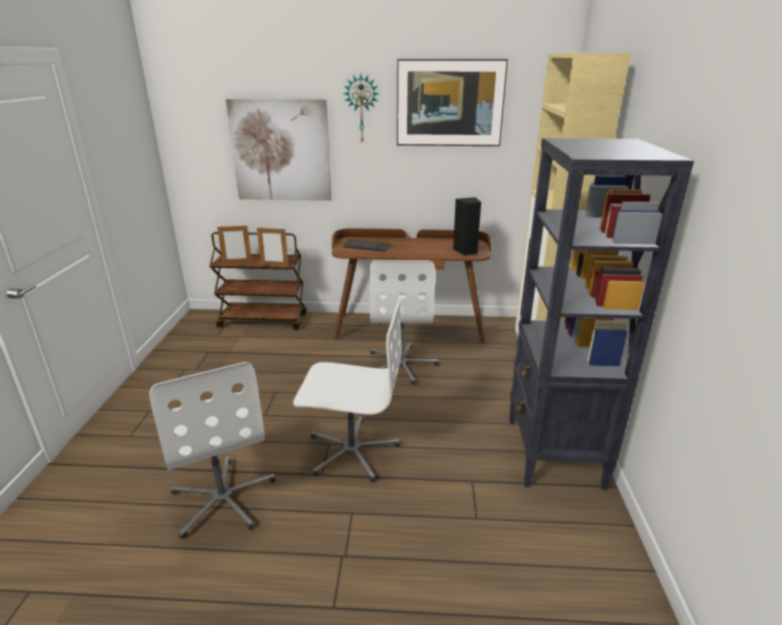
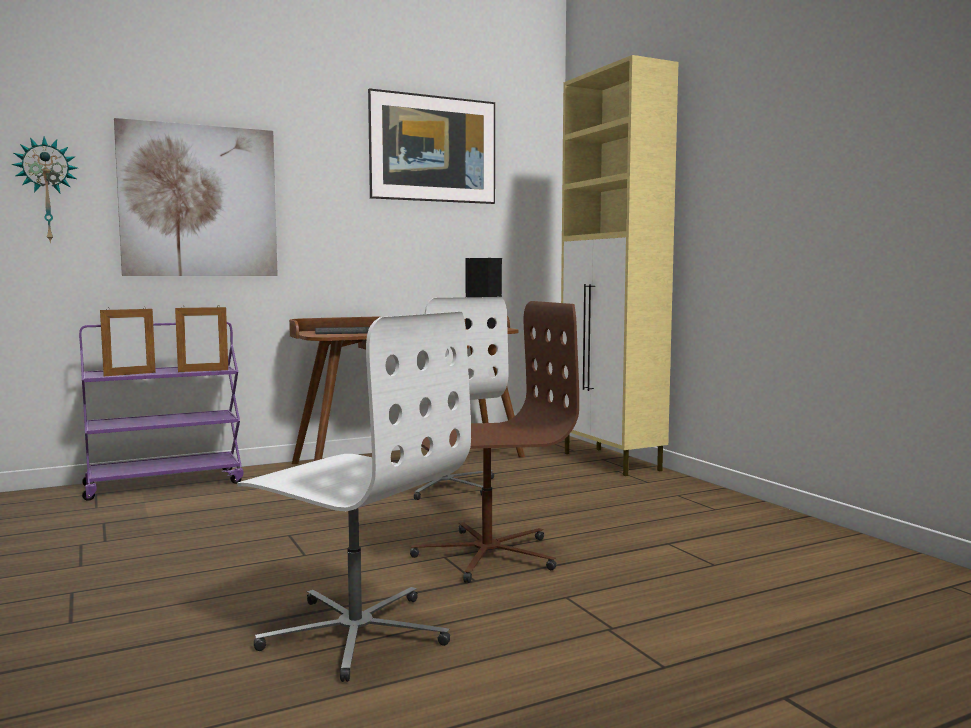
camera: 30 degrees left, 20 degrees down
(264, 320) = (165, 484): brown cart -> purple cart
(351, 450) = (485, 555): white office chair -> brown office chair
(361, 109) = (322, 148): wall clock -> wall clock (47, 190)
(553, 453) = (719, 509): black bookcase -> none

